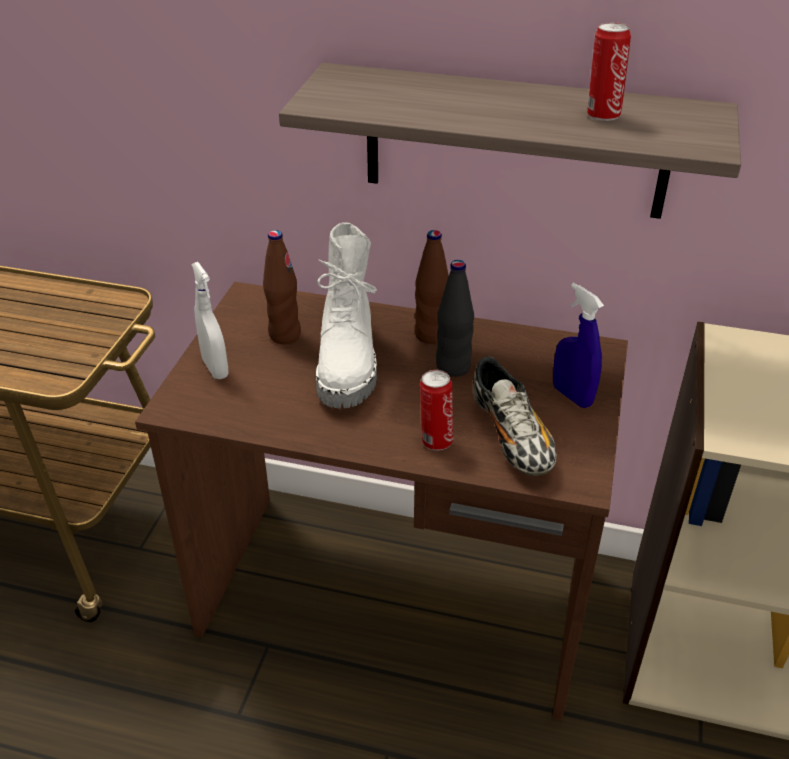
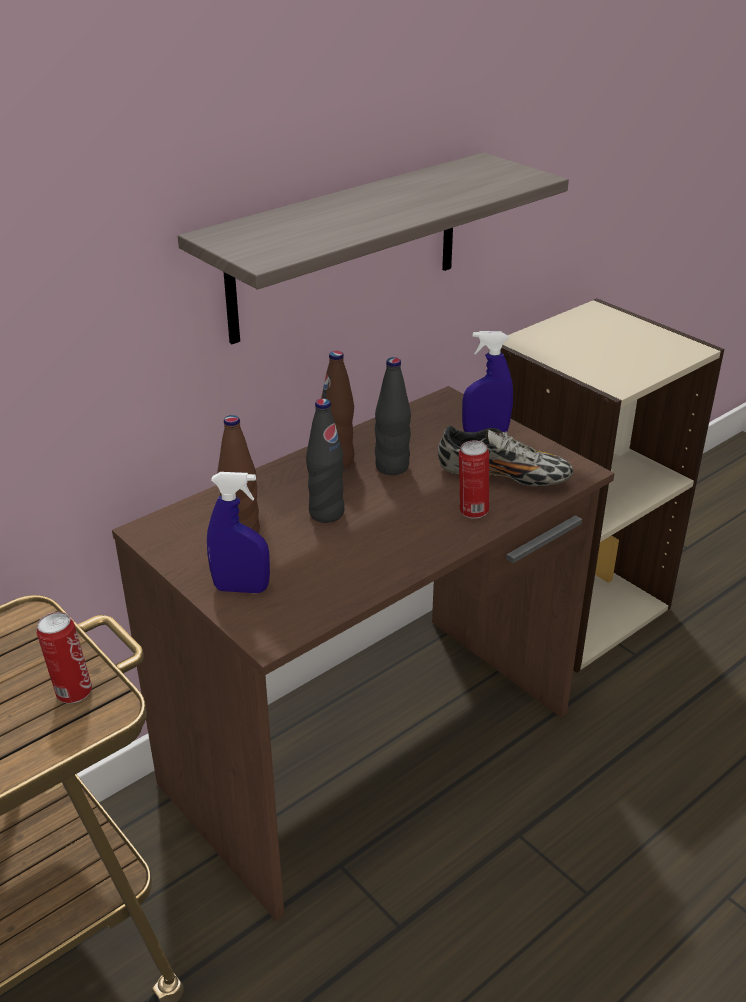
camera: 55 degrees left, 5 degrees down
(215, 368) = (241, 588): white spray bottle -> blue spray bottle
(349, 363) = (326, 513): white boot -> black bottle
(602, 115) = (444, 185): can -> can (72, 692)

